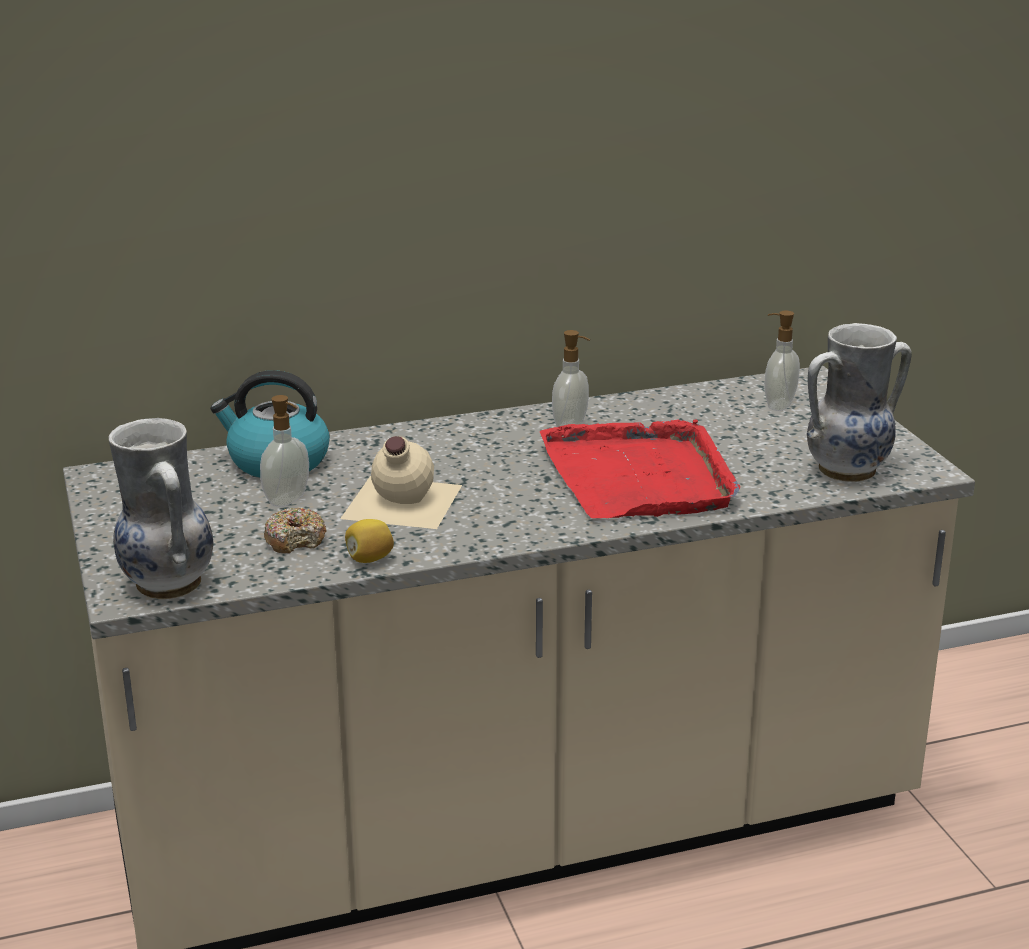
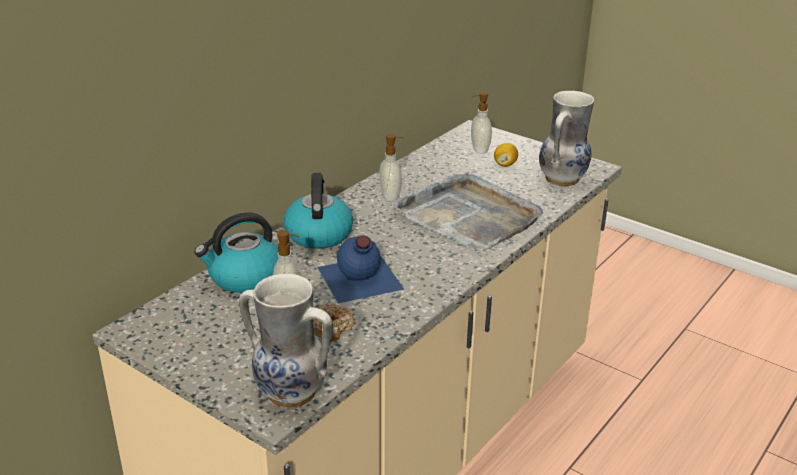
camera: 35 degrees left, 5 degrees up
(369, 559) = (393, 324): lemon -> lemon (505, 164)
(400, 502) = (359, 278): beige bottle -> blue bottle
(422, 442) = (318, 234): none -> kettle
(640, 477) = (468, 216): red tray -> grey tray

